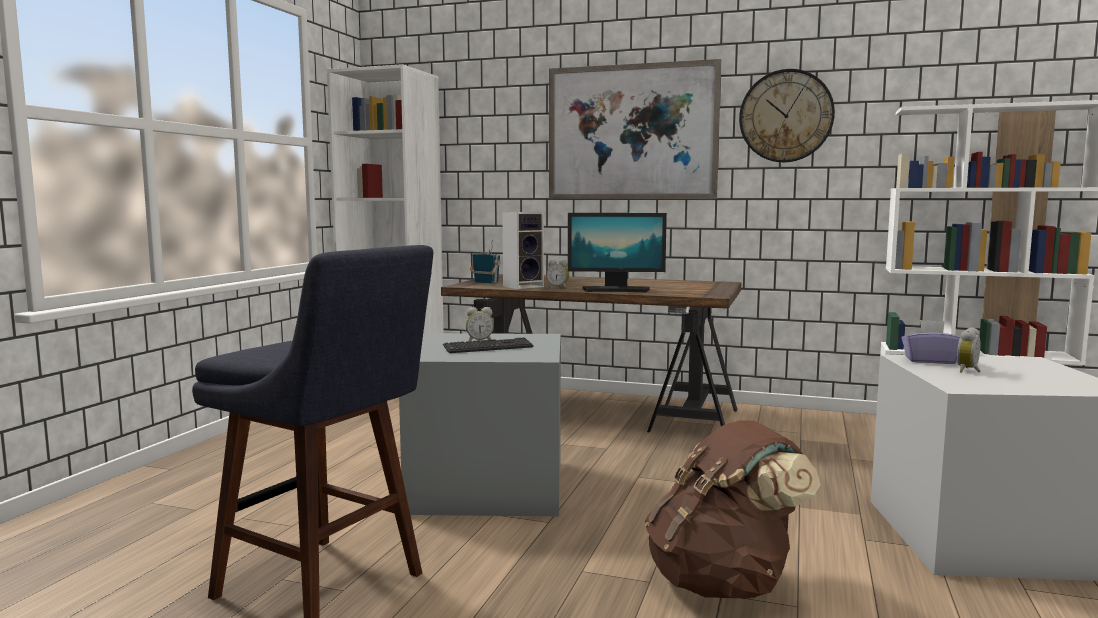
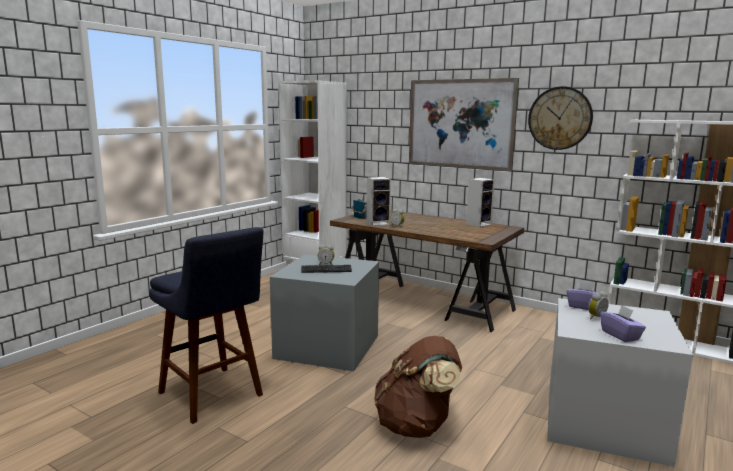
camera: 15 degrees right, 5 degrees up
(616, 290) = (430, 231): monitor -> none
(674, 281) = (479, 224): none -> speaker
(1029, 385) = (620, 335): none -> purple tissue box

